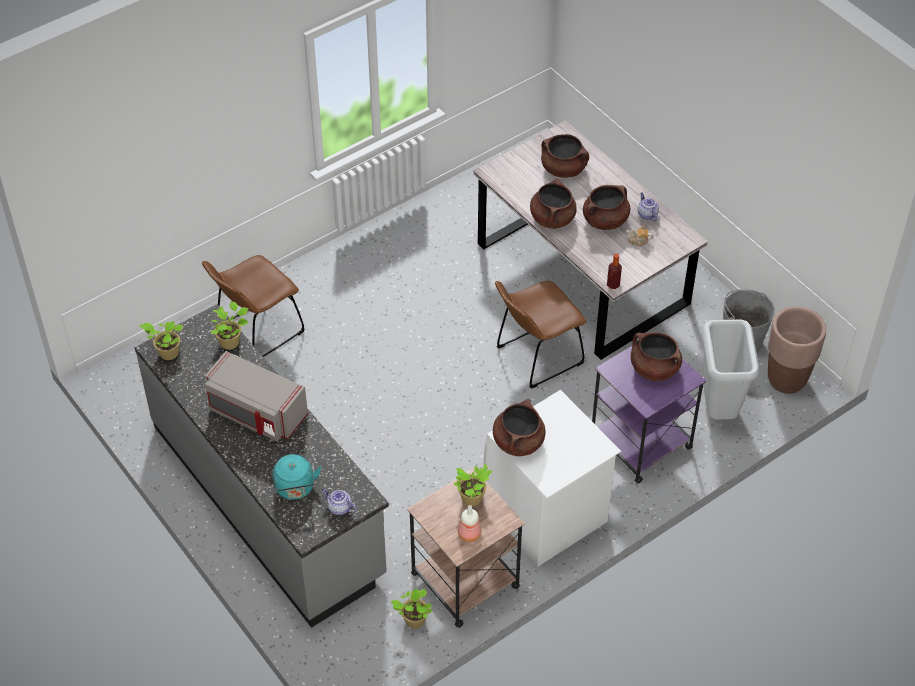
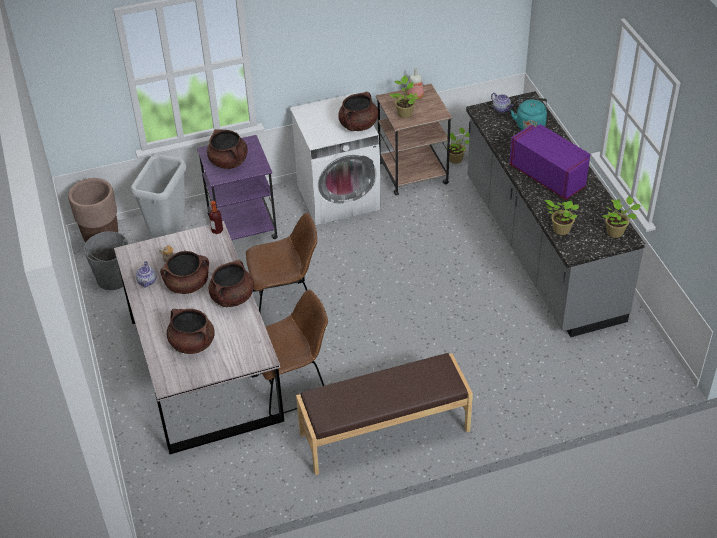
camera: 160 degrees left, 5 degrees down
(256, 413) = (549, 175): grey microwave -> purple microwave
(257, 332) = (523, 383): brown chair -> brown chair (293, 386)
(378, 255) = (385, 432): none -> brown bench

